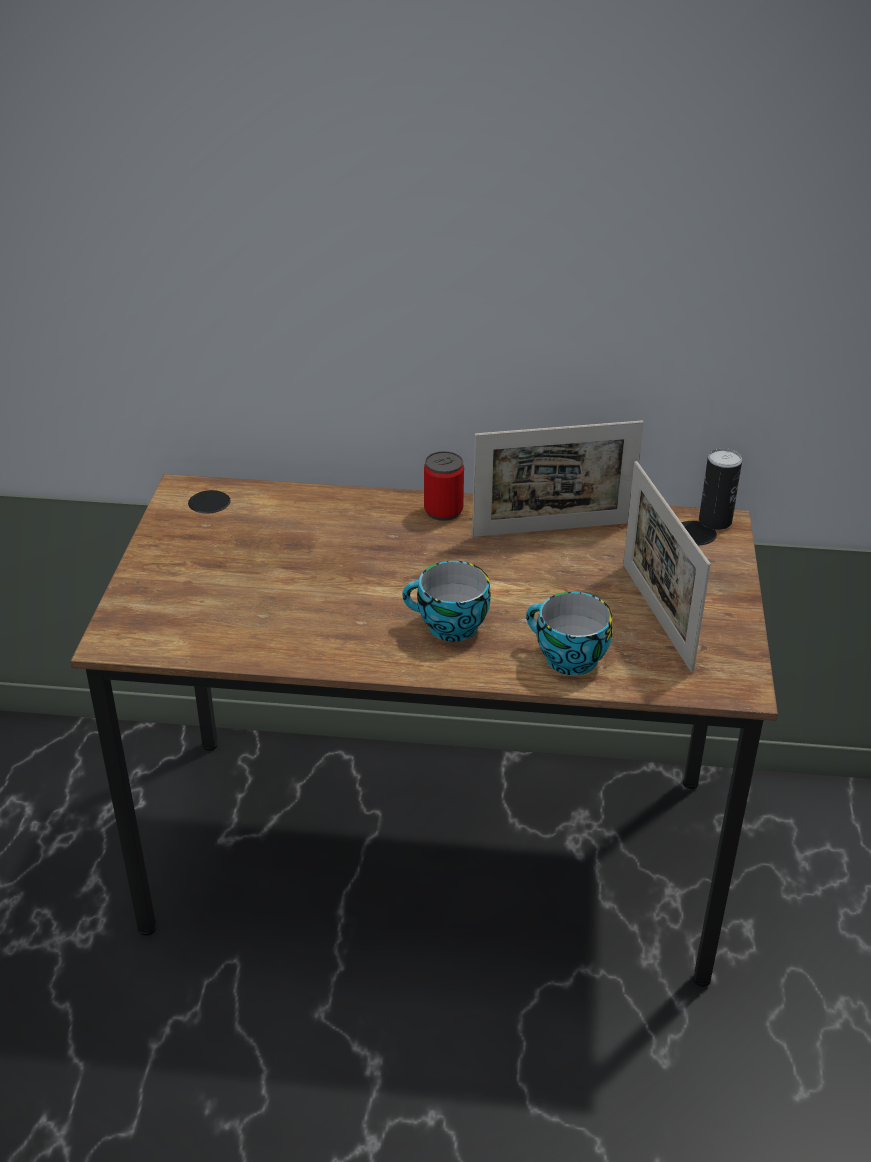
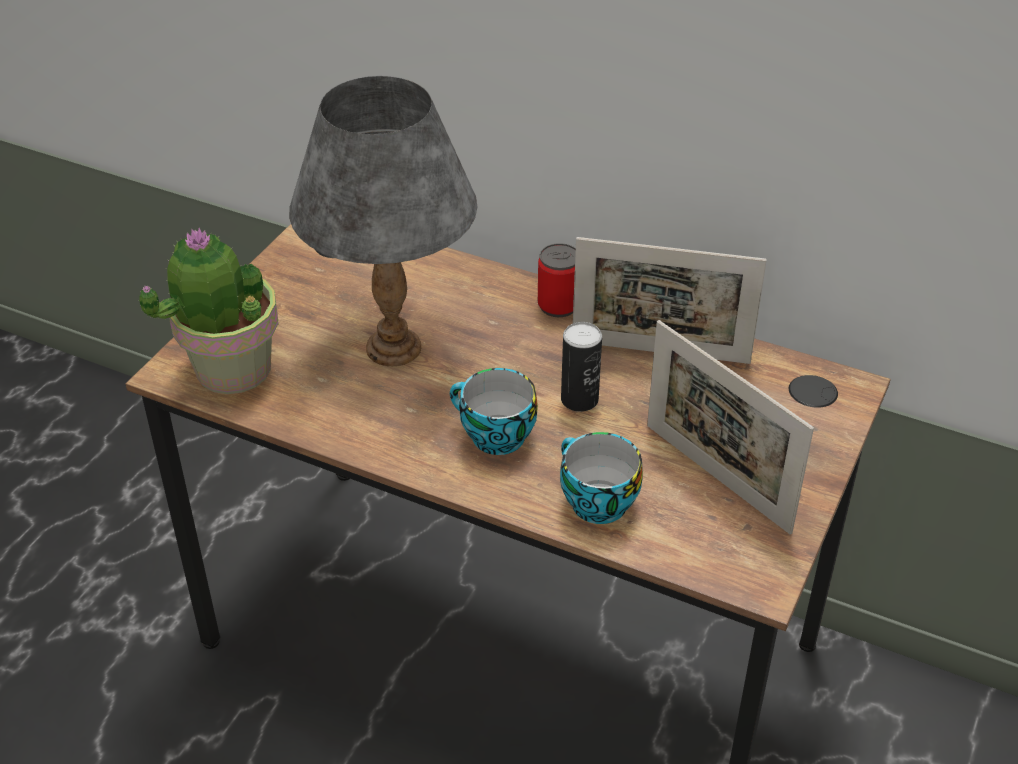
camera: 20 degrees right, 5 degrees up
(170, 625) = (231, 369): none -> potted plant
(315, 576) = (393, 349): none -> grey table lamp
(656, 615) = (716, 477): picture frame -> picture frame turned 45 degrees counterclockwise
(715, 521) = (843, 382): can -> can (579, 399)

